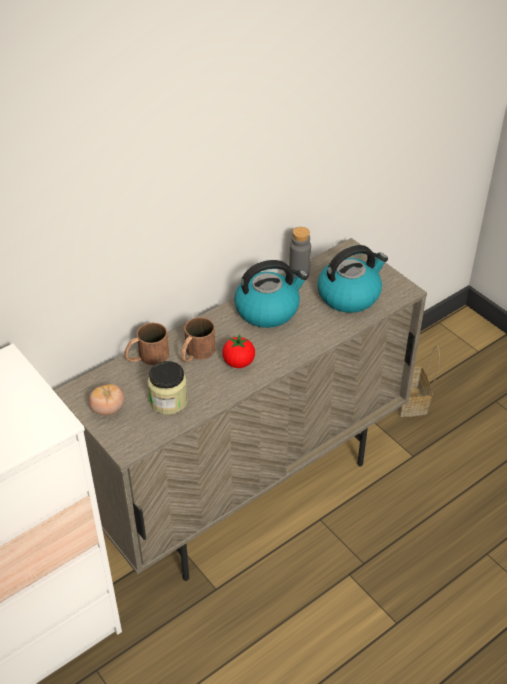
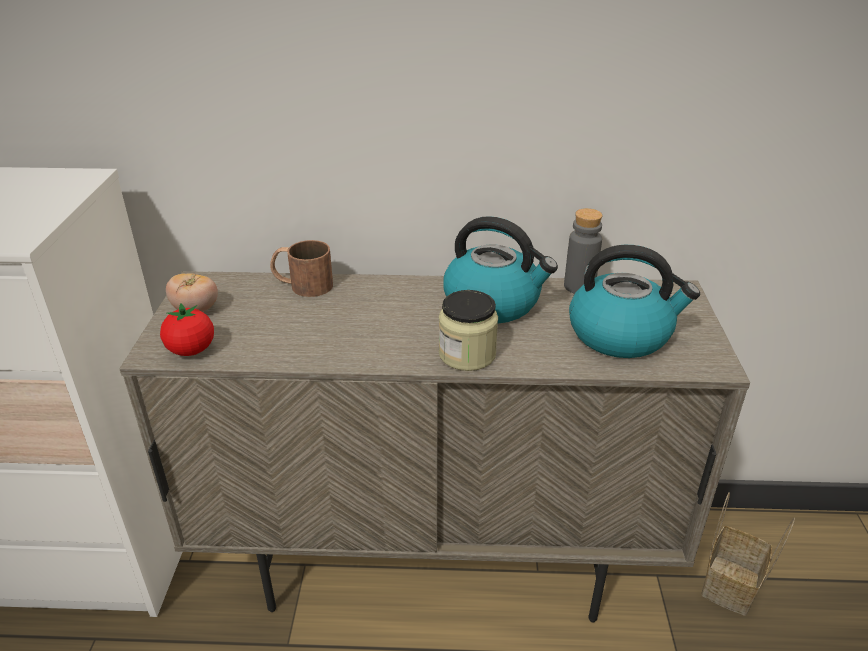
camera: 40 degrees right, 10 degrees down
(168, 401) = (260, 333): jar -> jar (467, 354)
(196, 353) = (354, 305): brown mug -> none
(238, 362) = (386, 336): tomato -> tomato (191, 350)

